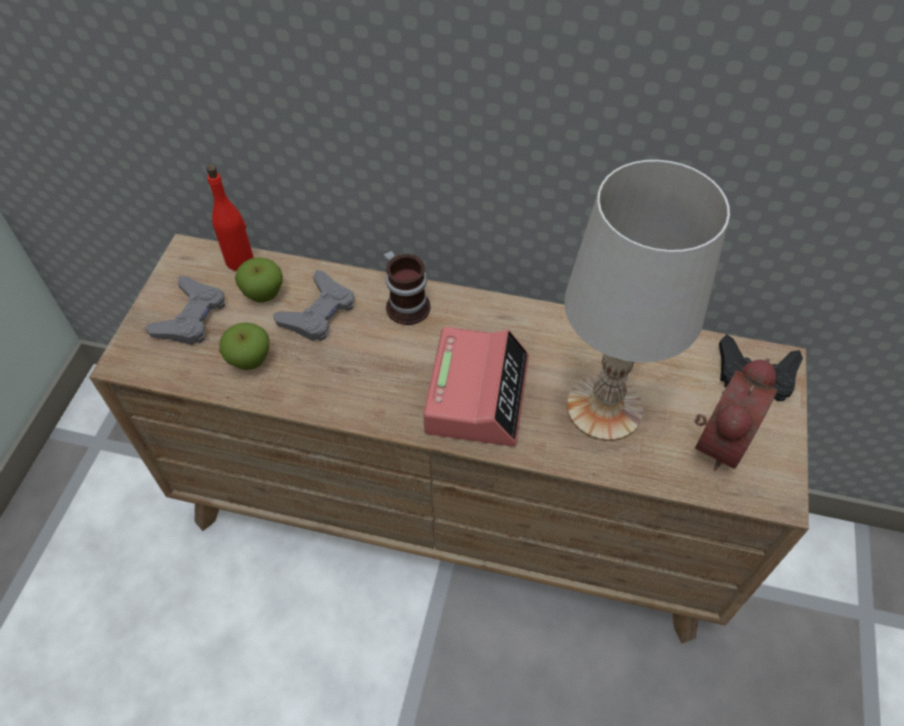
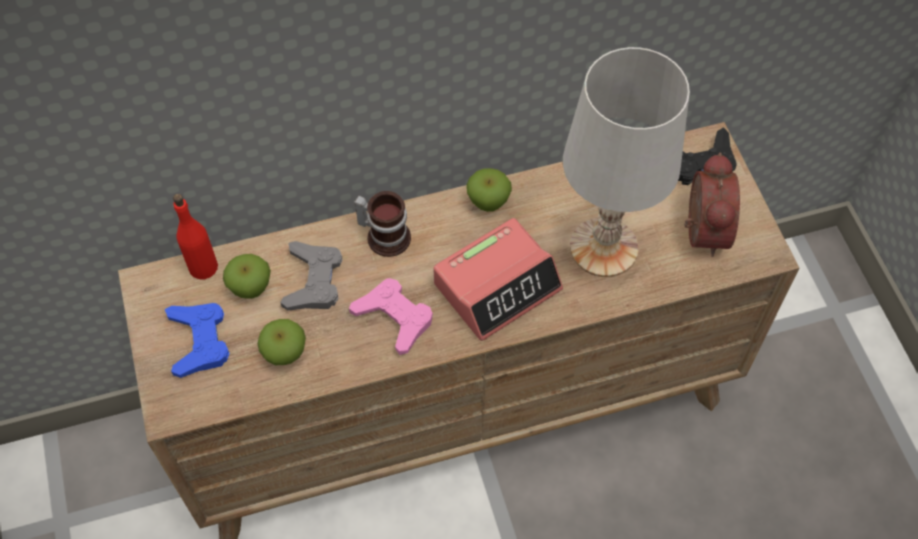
camera: 30 degrees left, 5 degrees up
(191, 317) = (199, 341): grey game controller -> blue game controller
(363, 377) = (394, 318): none -> pink game controller
(477, 394) = (497, 286): alarm clock -> alarm clock turned 75 degrees clockwise
(518, 317) = (488, 202): none -> apple

